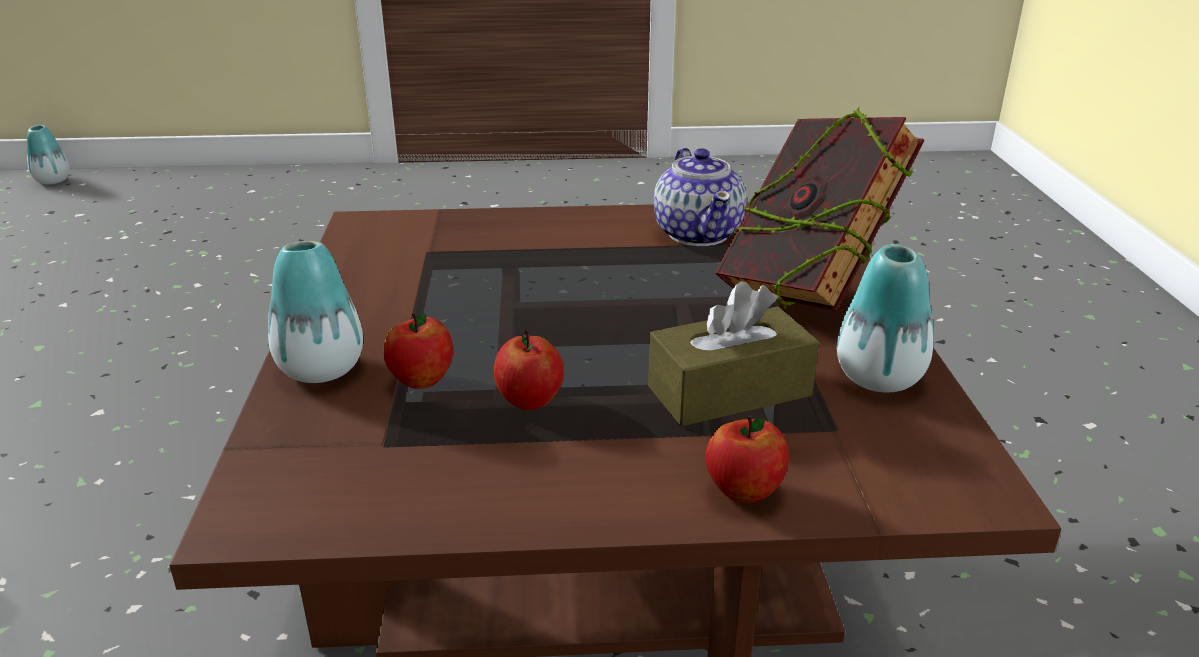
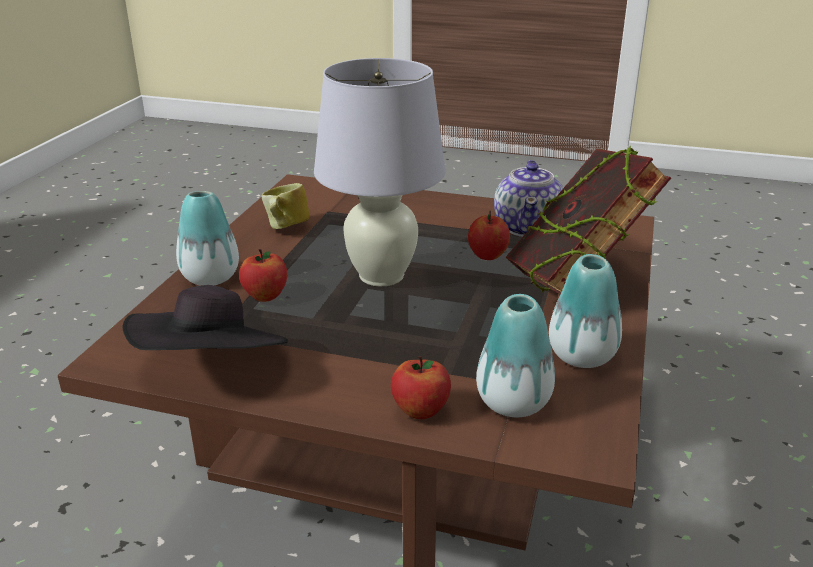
camera: 20 degrees right, 0 degrees up
(53, 181) = (179, 128): vase -> vase (513, 403)
(384, 285) = (284, 229): none -> mug
(416, 497) = (213, 368): none -> black hat
(530, 401) = (323, 323): apple -> apple (487, 256)
(561, 324) = (381, 276): none -> white table lamp
(729, 391) = (462, 343): brown tissue box -> none

